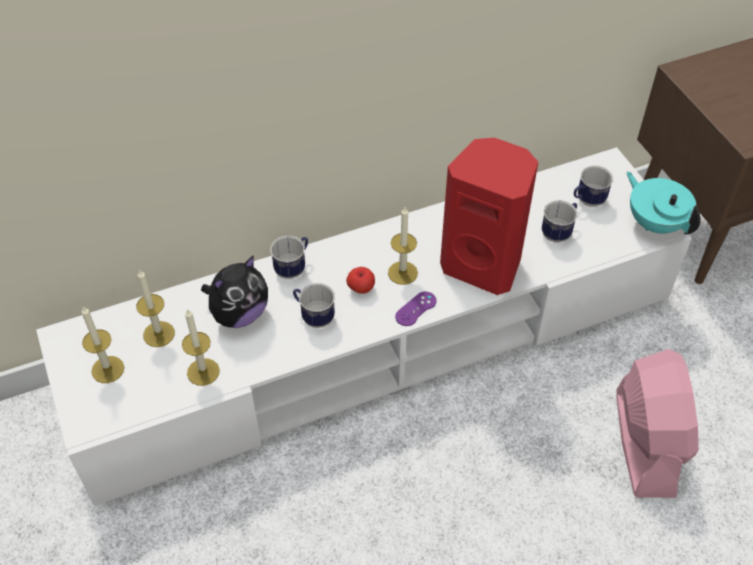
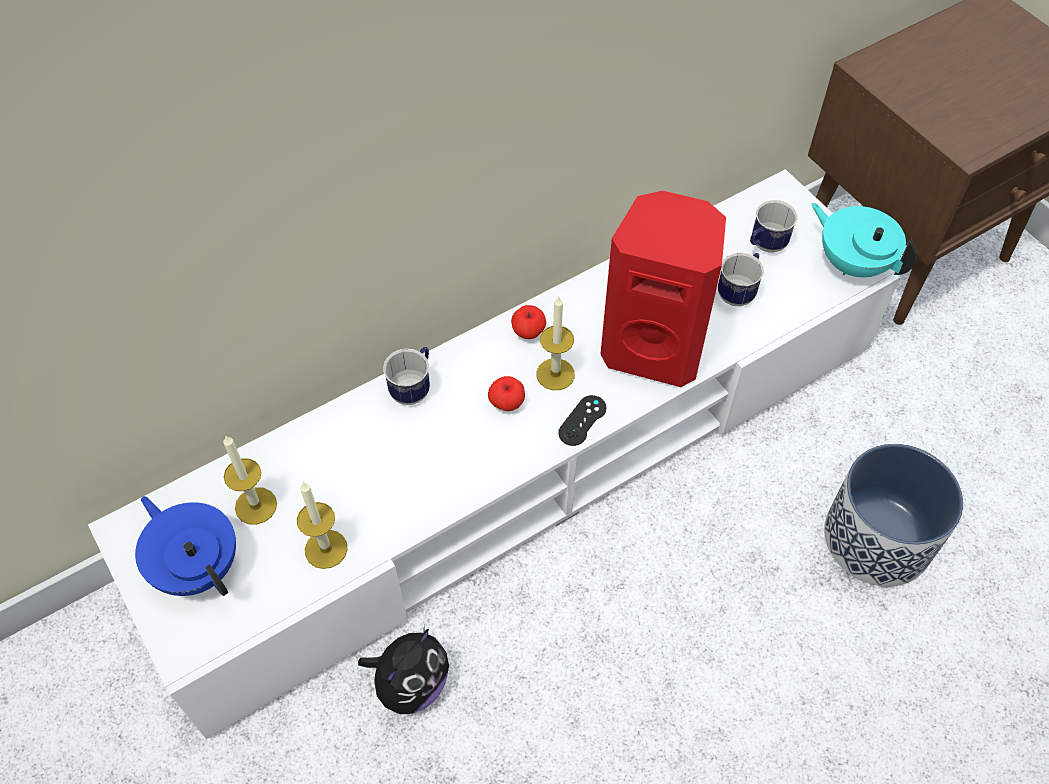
camera: 10 degrees left, 5 degrees up
(108, 369) = (197, 566): candle -> blue teapot
(239, 314) = (356, 462): plush toy -> plush toy (411, 684)
(314, 316) = (454, 451): mug -> none
(388, 240) = (528, 332): none -> apple
(416, 309) = (582, 420): purple game controller -> black game controller
(644, 442) = (876, 538): pink fan -> planter

